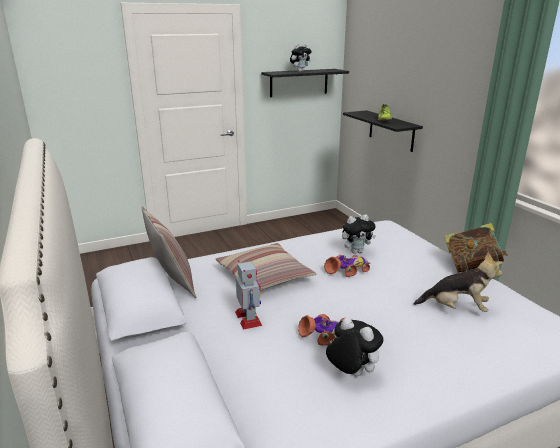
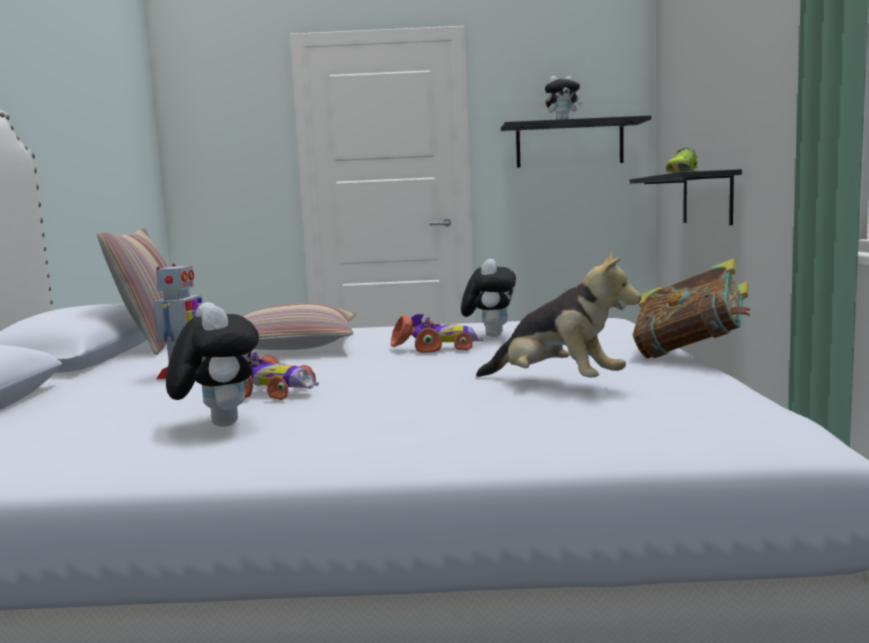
camera: 25 degrees right, 15 degrees down
(356, 251) = (490, 335): plush toy -> plush toy turned 90 degrees counterclockwise

